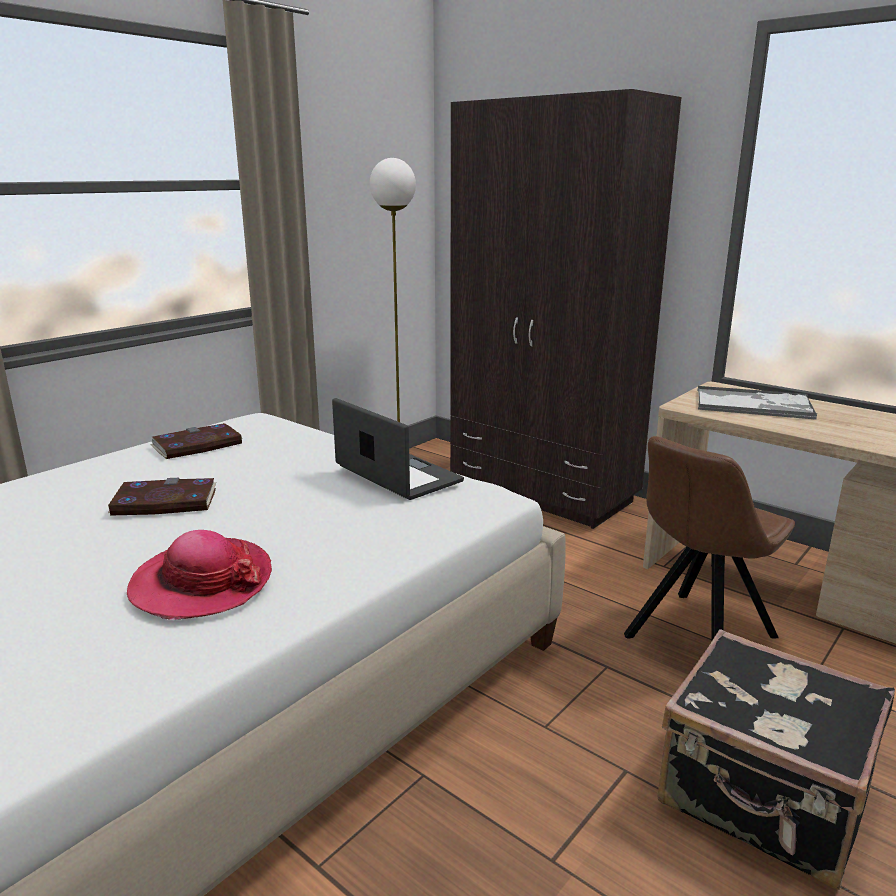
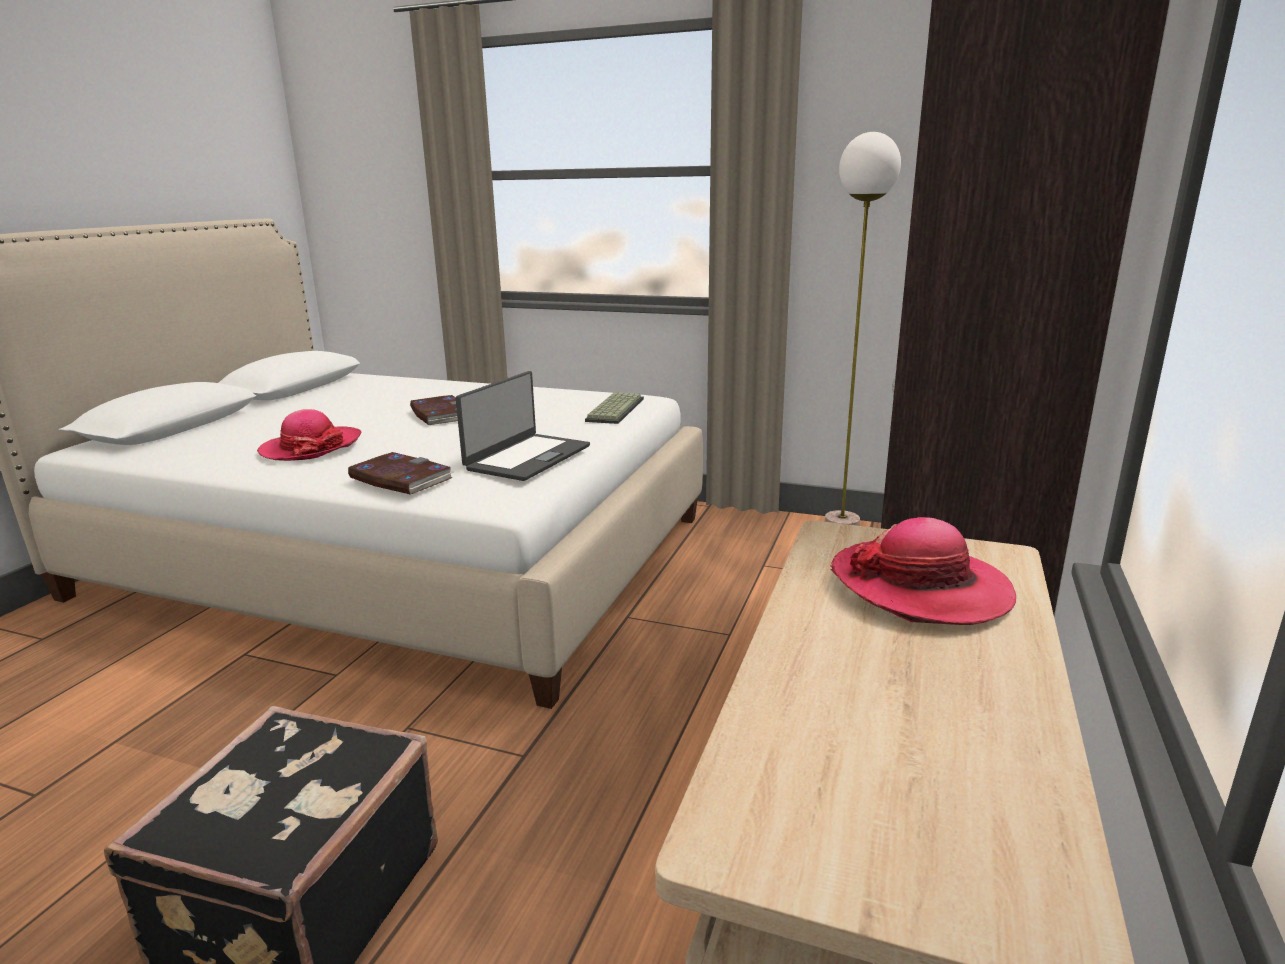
camera: 70 degrees right, 0 degrees up
(197, 445) = (561, 398): book -> book (400, 478)
(278, 431) = (614, 409): none -> keyboard
(698, 636) = (626, 832): brown chair -> none
(754, 404) = (920, 587): tray -> hat

